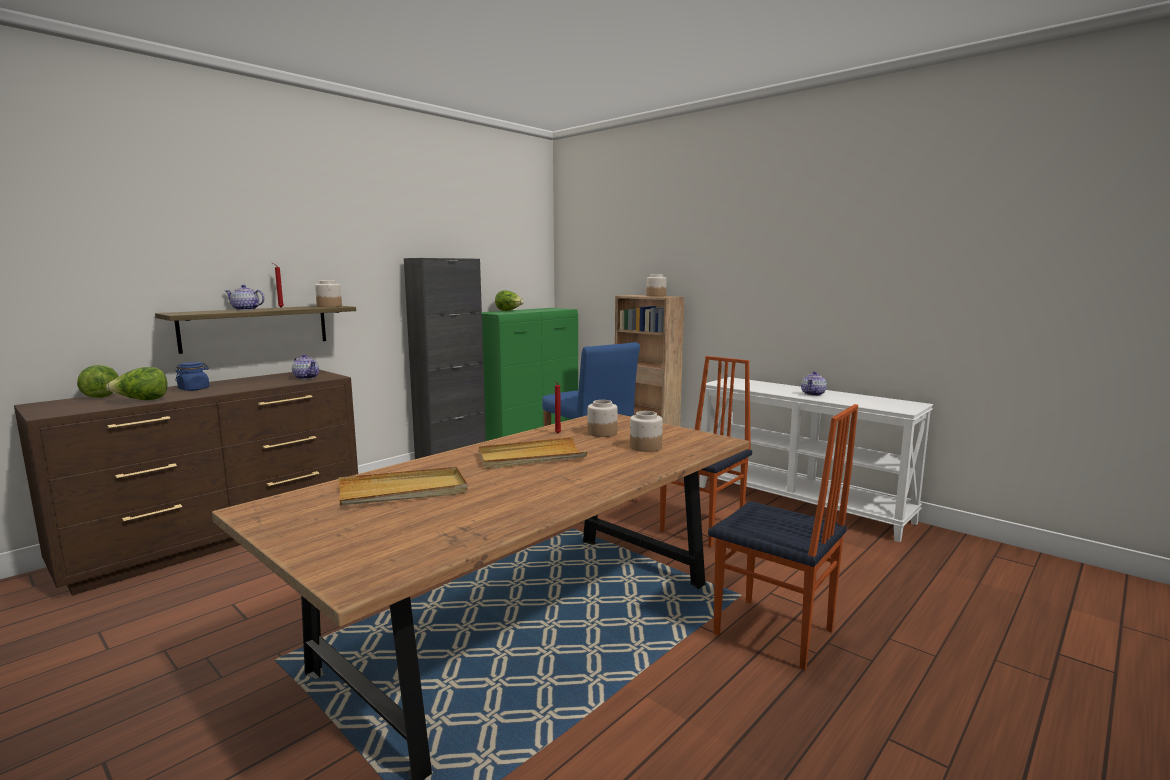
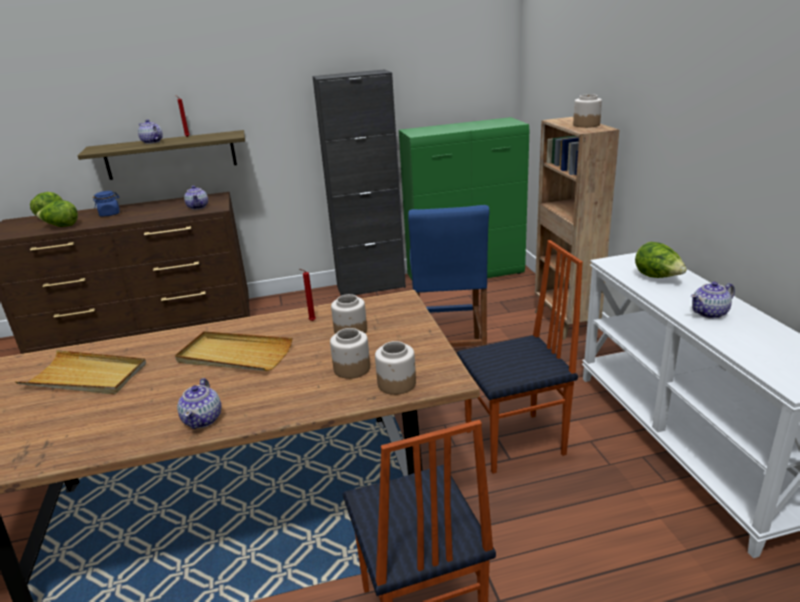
camera: 35 degrees right, 15 degrees up
(329, 306) = (225, 136): jar -> jar (397, 383)
(509, 311) = (441, 127): lettuce -> lettuce (657, 277)
(586, 487) = (203, 419): none -> teapot

